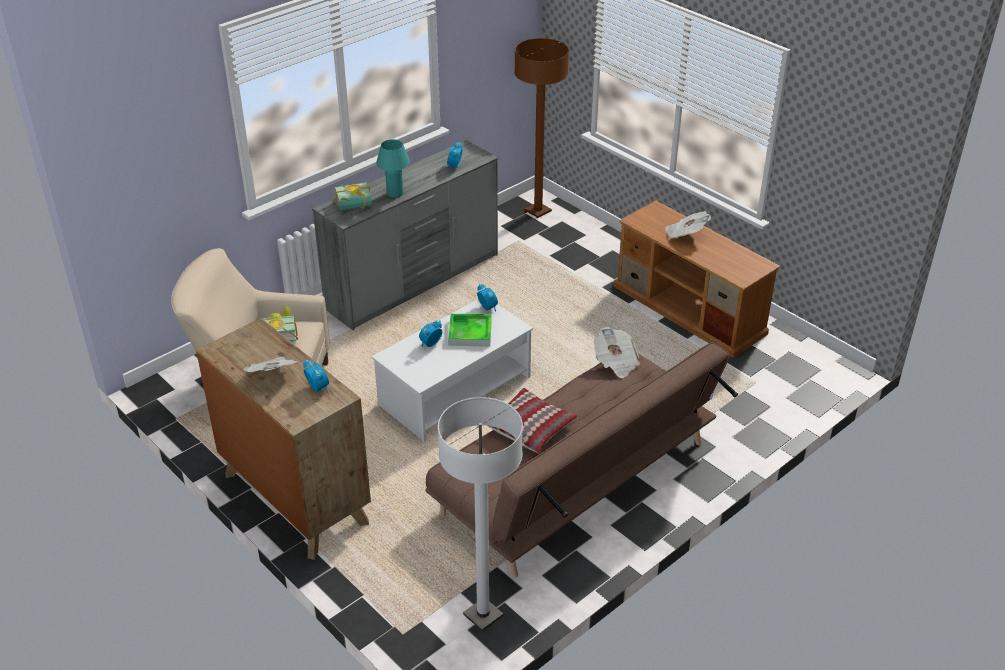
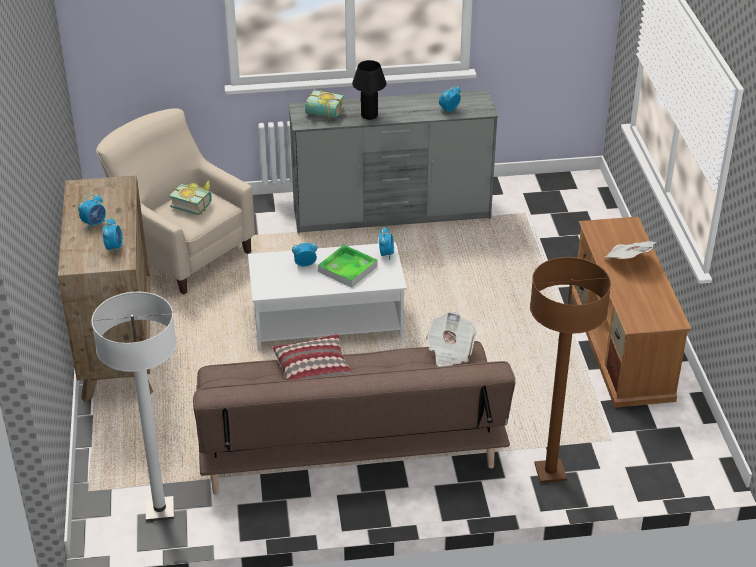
camera: 35 degrees right, 0 degrees up
(273, 375) = (94, 223): newspaper -> alarm clock
(395, 193) = (369, 115): turquoise table lamp -> black table lamp
(538, 211) = (574, 192): brown floor lamp -> brown floor lamp (550, 472)

